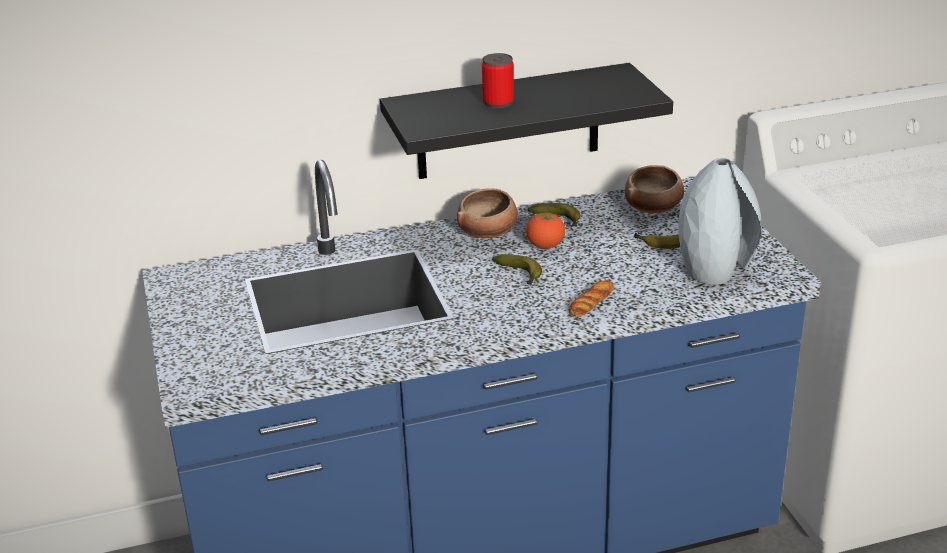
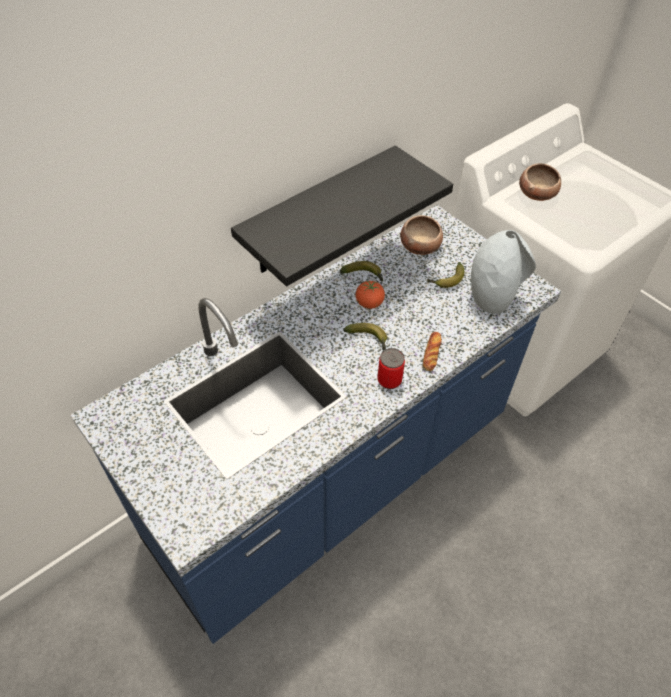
camera: 25 degrees left, 20 degrees up
(488, 232) = (321, 299): bowl -> bowl (537, 193)
(498, 102) = (329, 213): can -> can (389, 380)

